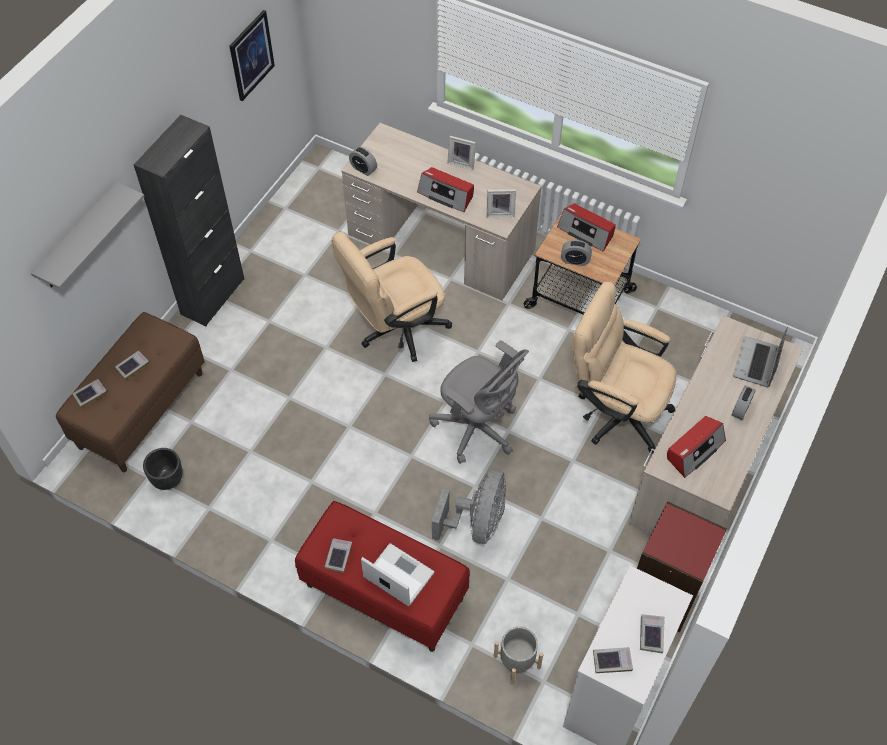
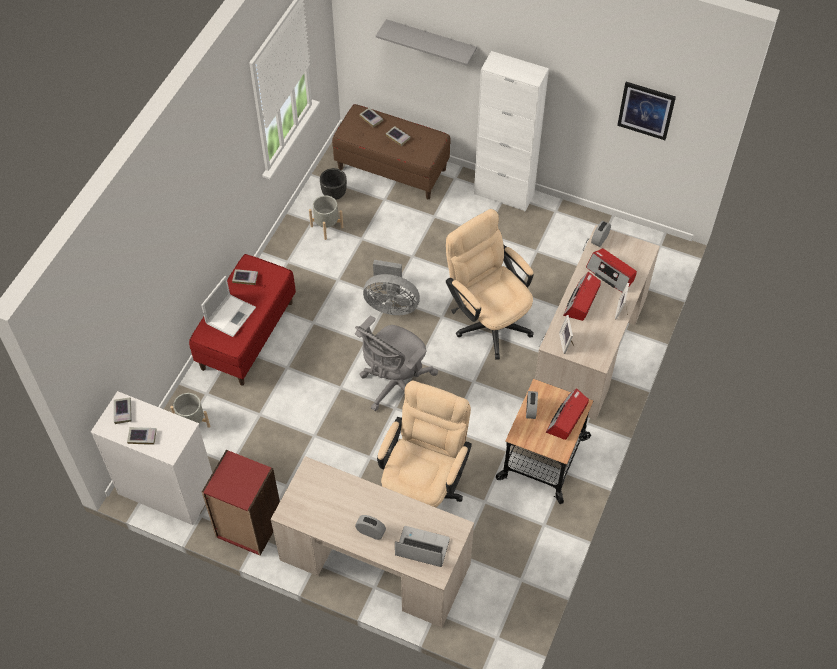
camera: 85 degrees right, 0 degrees up
(213, 296) = (504, 194): black cabinet -> white cabinet
(221, 490) = (326, 226): none -> grey planter
(477, 523) = (307, 390): grey fan -> grey fan (391, 305)
(694, 450) = (327, 494): radio -> radio (611, 274)

